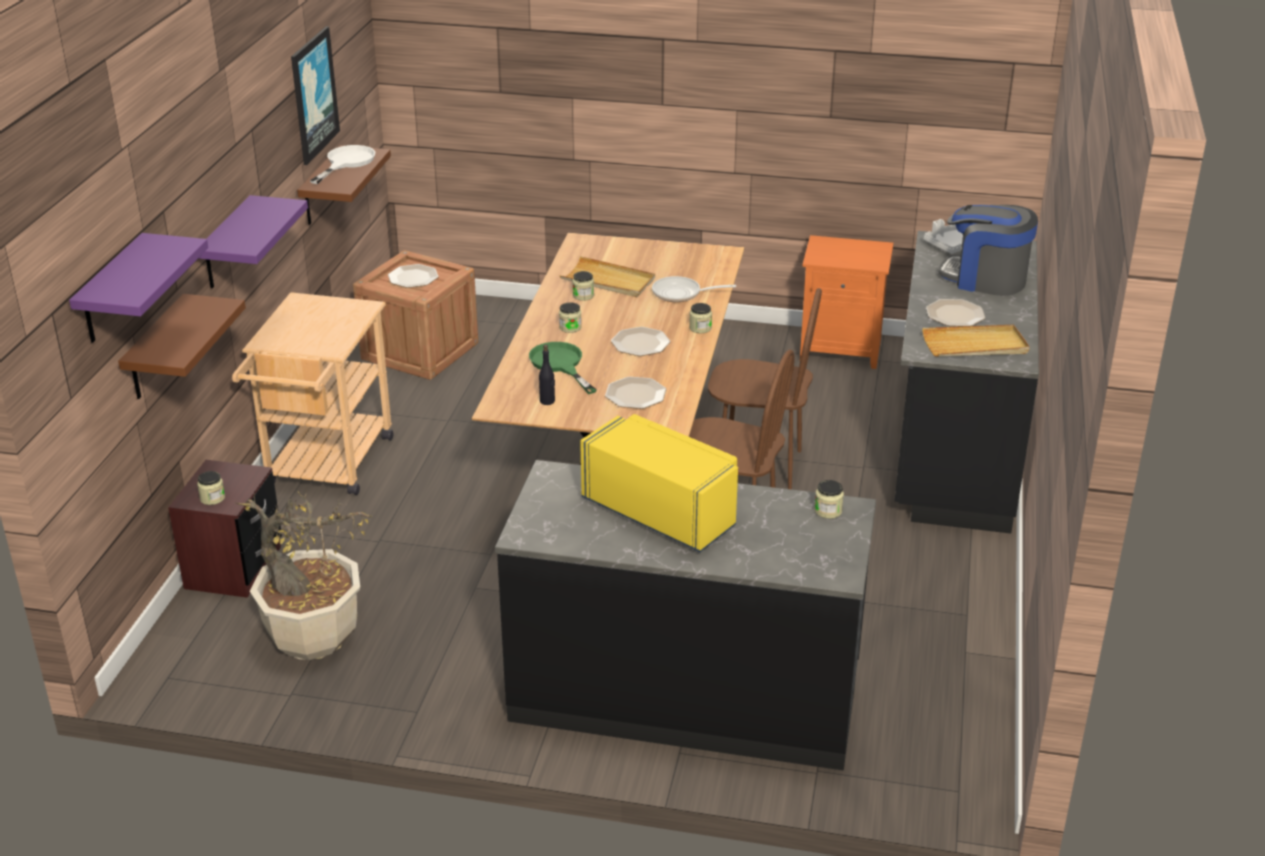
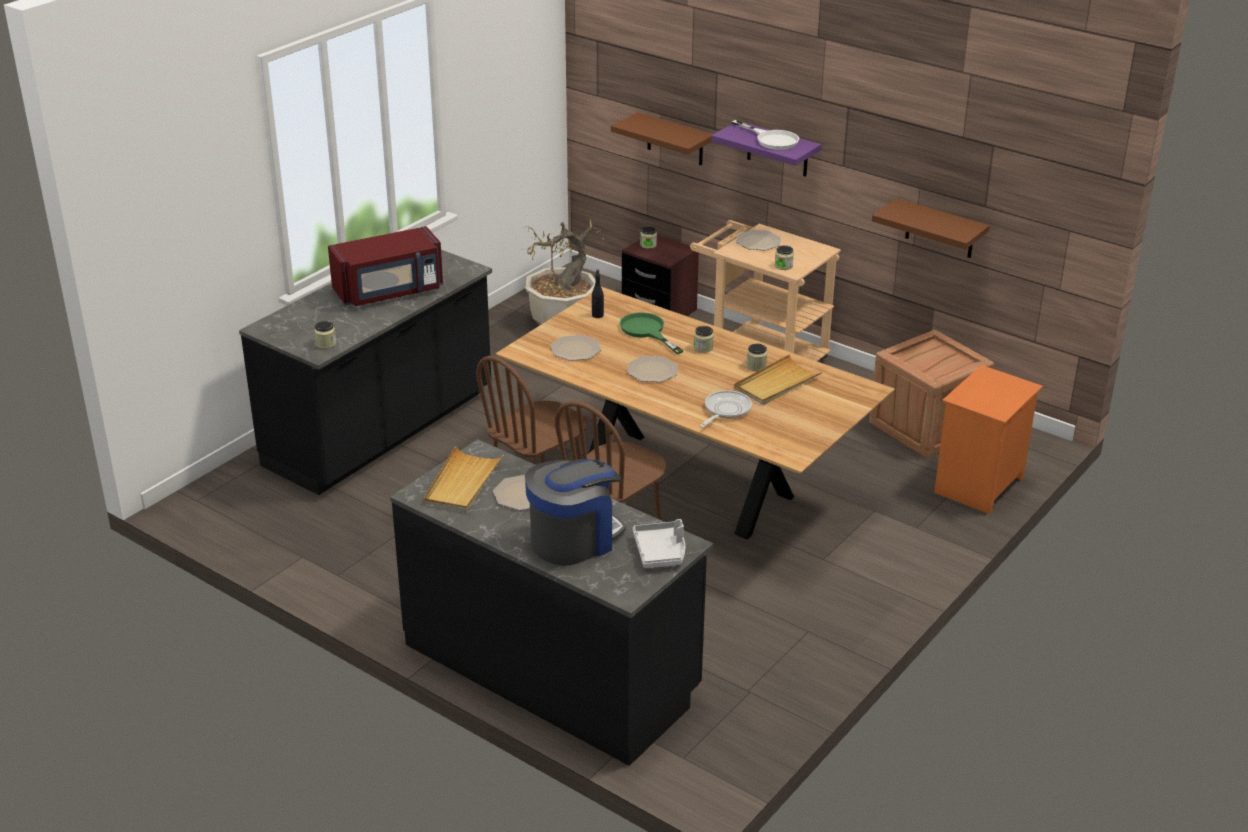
camera: 115 degrees right, 0 degrees up
(111, 291) = (645, 70): purple shelf -> none
(313, 95) = (955, 152): picture -> none
(346, 162) = (943, 221): white frying pan -> white frying pan (771, 139)
(412, 277) = (936, 359): plate -> plate (758, 241)
(560, 364) = (646, 331): green frying pan -> green frying pan turned 120 degrees counterclockwise
(661, 512) = (389, 291): yellow microwave -> red microwave
(700, 328) = (655, 402): jar -> jar (783, 266)
(842, 349) = (788, 673): orange nightstand -> orange nightstand (979, 486)

